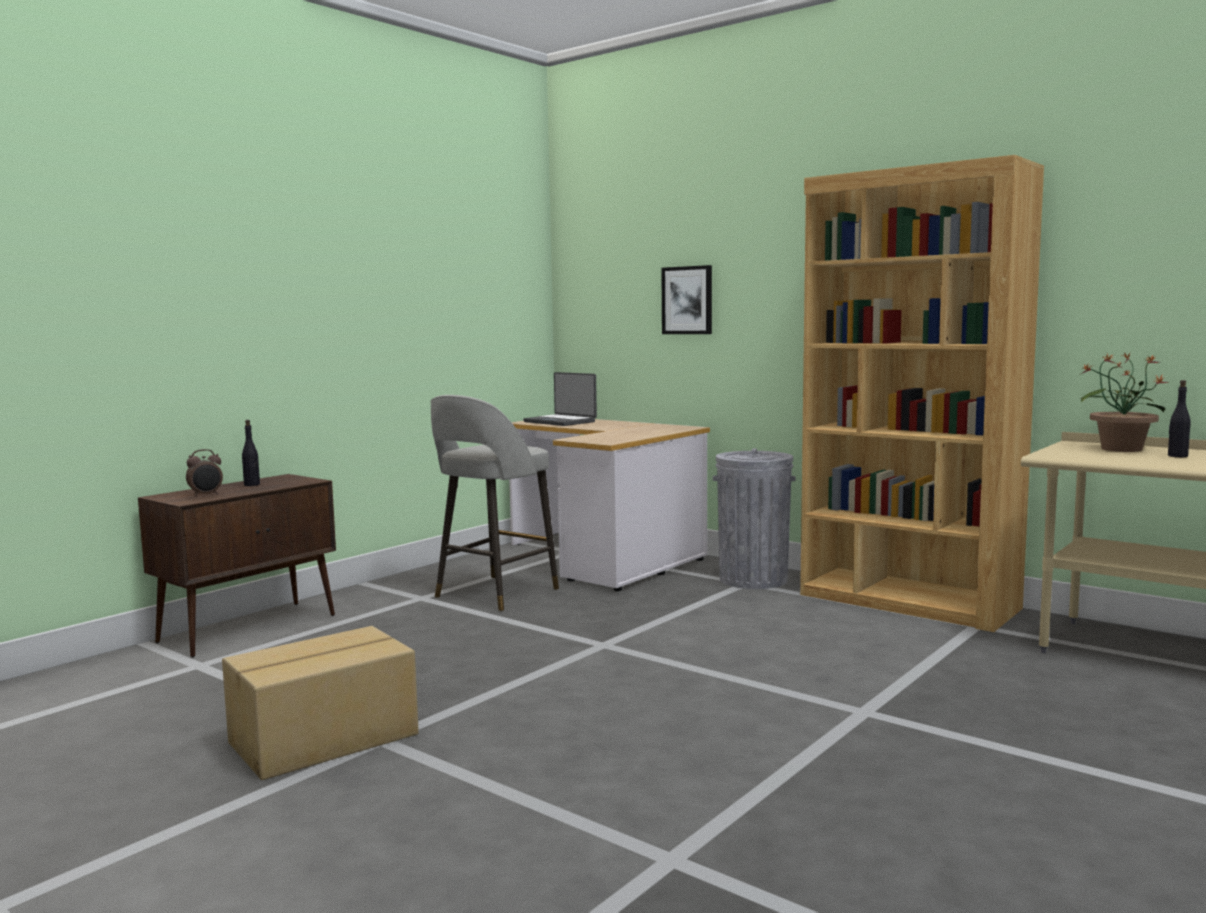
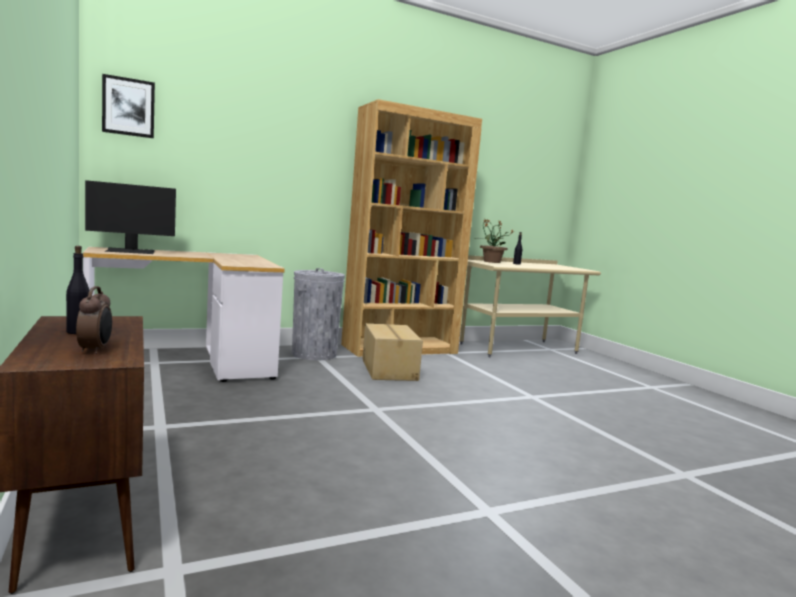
camera: 65 degrees left, 0 degrees up
(325, 739) = (470, 533): cardboard box -> cardboard box (390, 369)
(494, 594) = (207, 405): grey stool -> none
(561, 422) = (130, 251): laptop -> monitor
(687, 300) = (237, 160): picture -> picture (128, 107)

